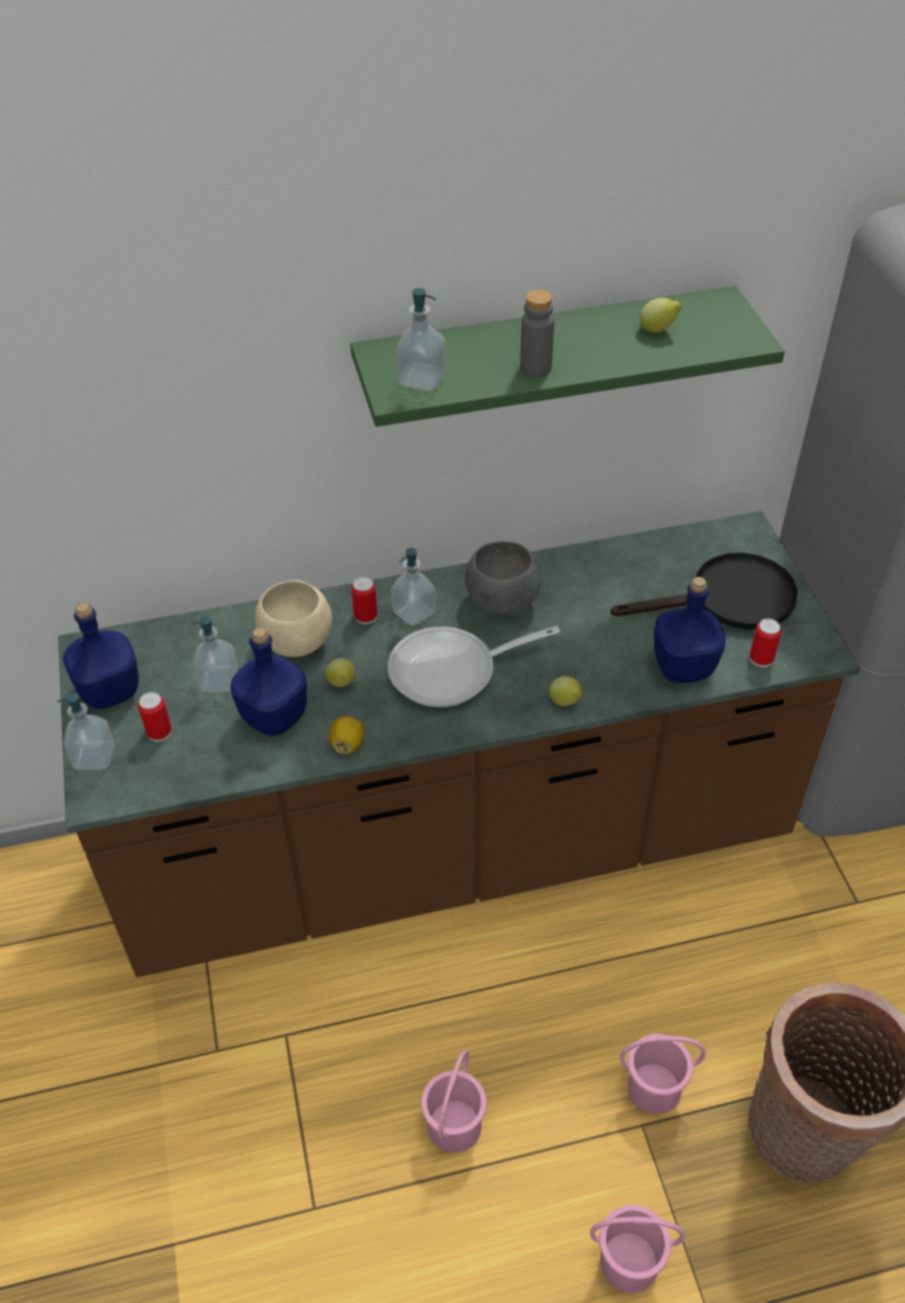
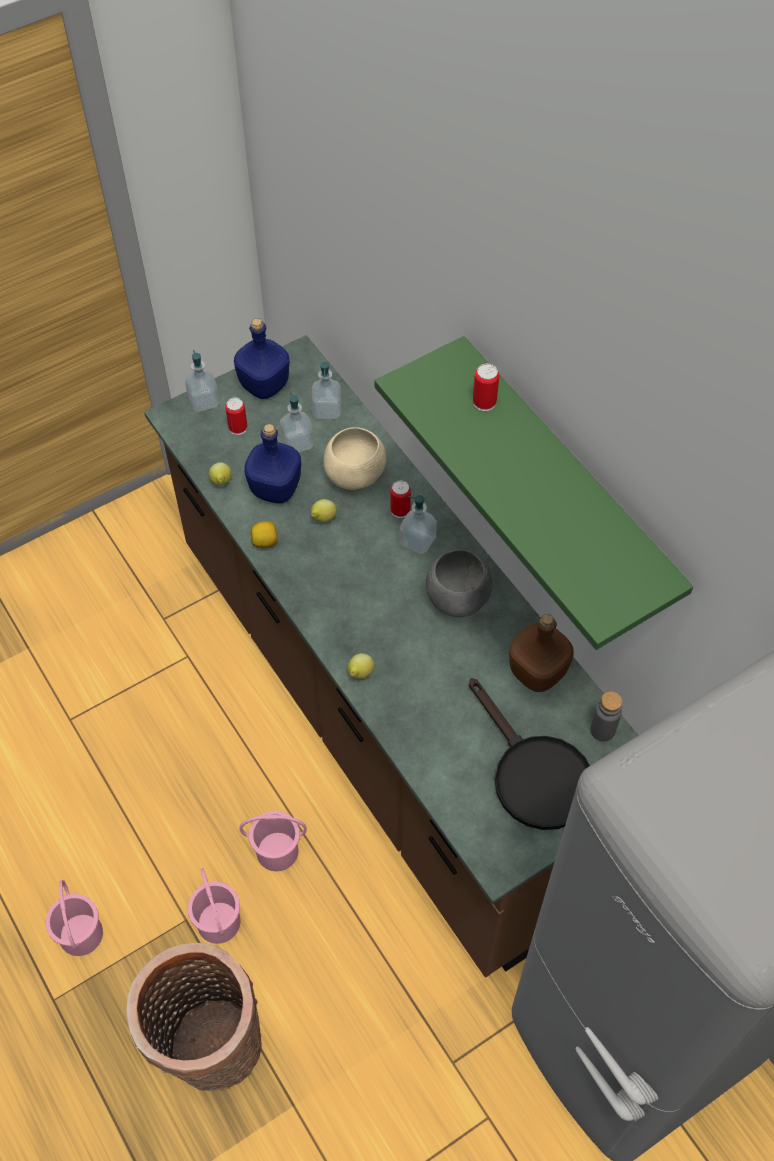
camera: 70 degrees right, 10 degrees up
(422, 380) = (432, 394): soap dispenser -> soap dispenser (327, 410)
(452, 671) = (363, 586): frying pan -> none
(453, 1125) = (150, 787): pink bucket -> pink bucket (277, 850)
(535, 368) = (482, 464): grey bottle -> grey bottle (602, 730)
(613, 567) = (536, 672): none -> brown bottle
(658, 330) = (582, 538): lemon -> lemon (221, 483)
(684, 667) = (434, 754): blue bottle -> none
(761, 658) = (469, 814): can -> can (484, 402)

